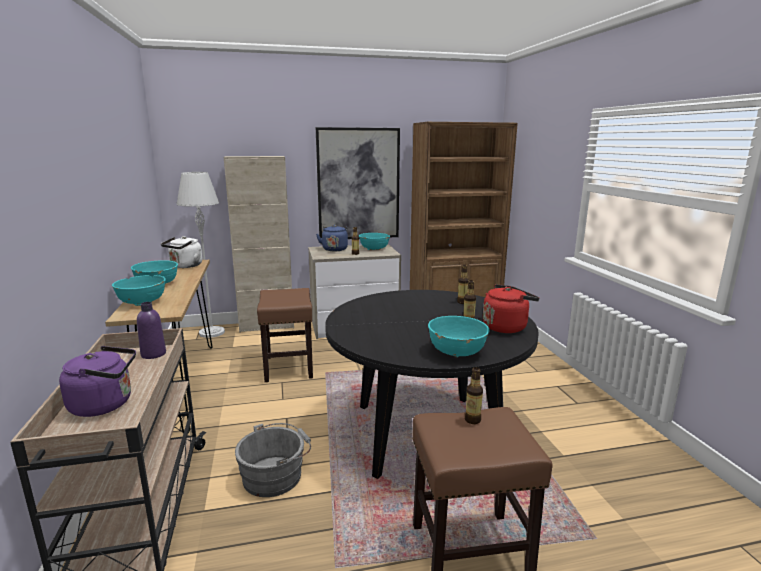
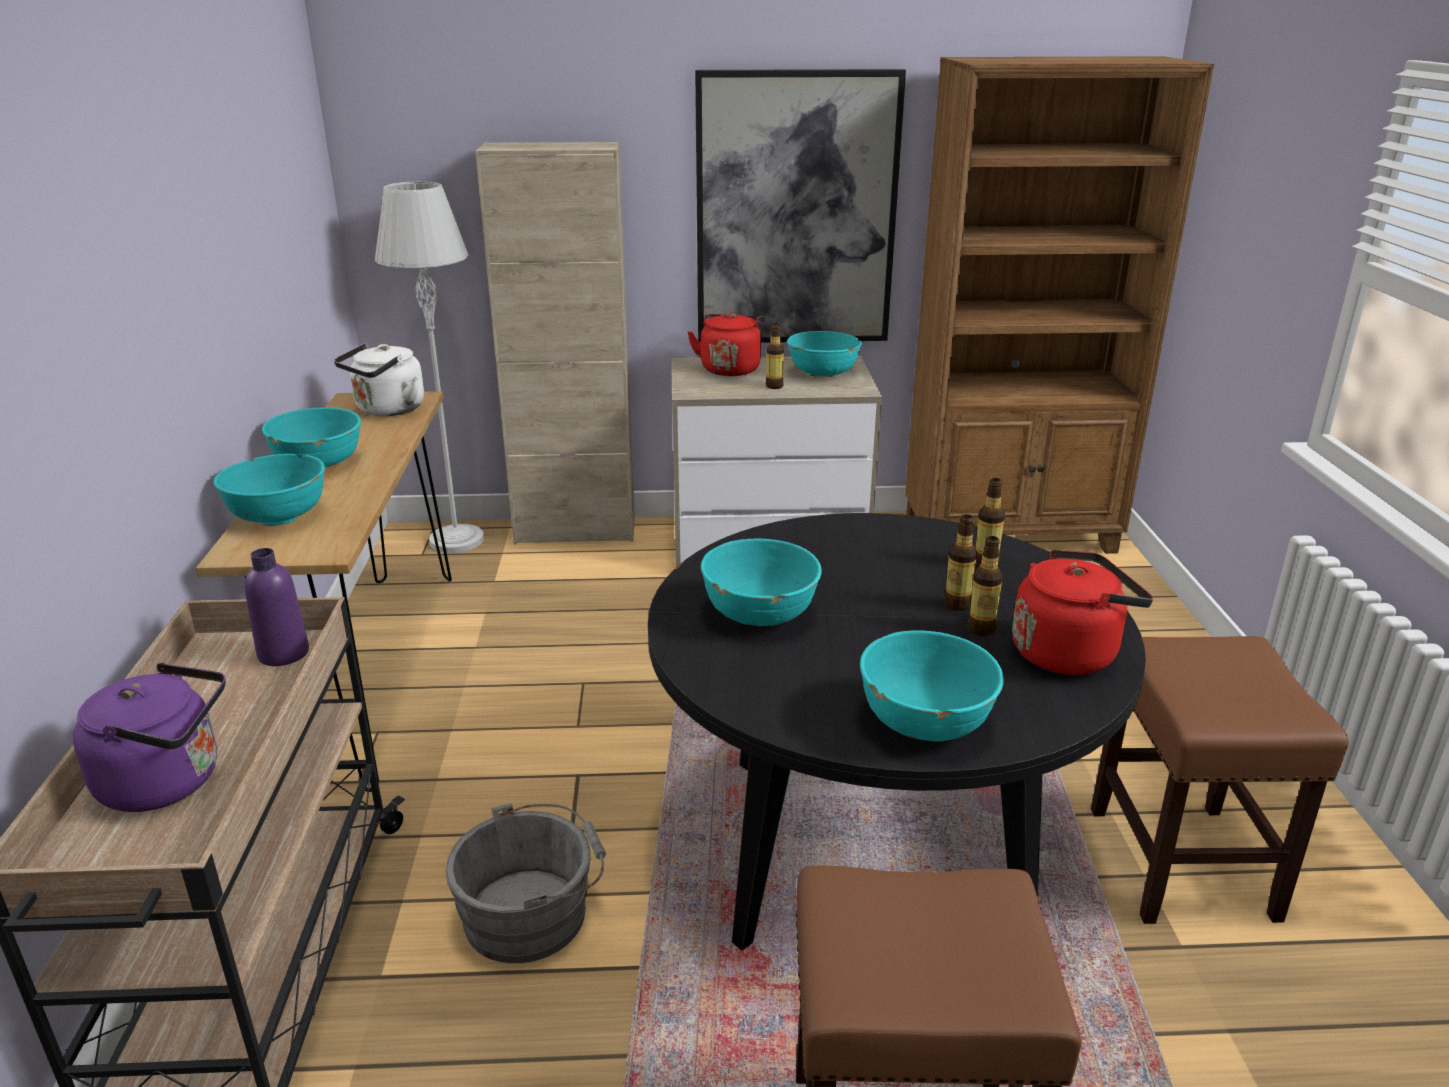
camera: 10 degrees right, 10 degrees up
(289, 367) = (605, 646): brown stool -> brown stool (1183, 864)
(334, 249) = (730, 368): blue kettle -> red kettle
(374, 323) = (760, 613): none -> turquoise bowl
(472, 420) = (928, 899): bottle -> bottle (957, 604)

